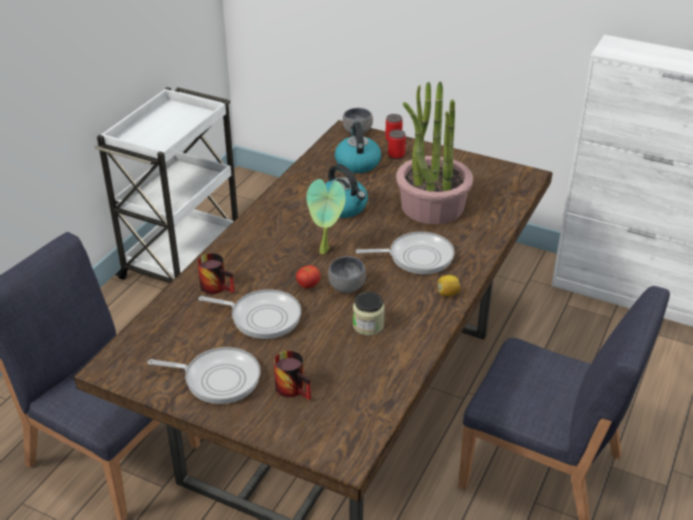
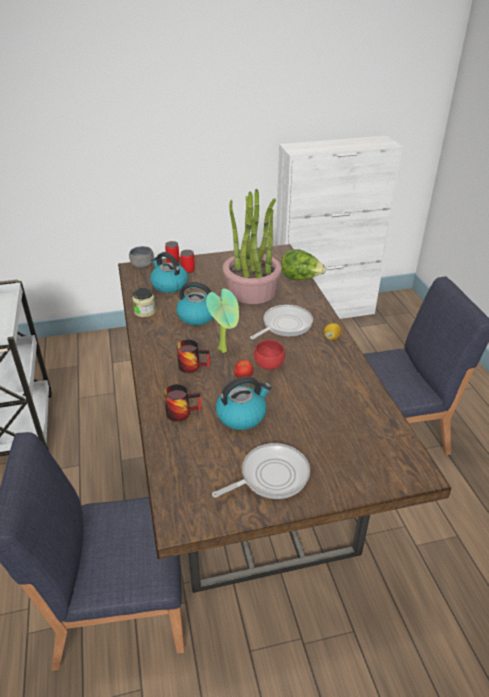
camera: 40 degrees left, 0 degrees up
(262, 317) = (242, 415): frying pan -> kettle
(295, 388) = (328, 449): mug -> mug (193, 365)
(347, 288) = (270, 365): grey bowl -> red bowl
(368, 325) = (315, 382): jar -> jar (145, 311)
(506, 216) = (300, 278): none -> lettuce

